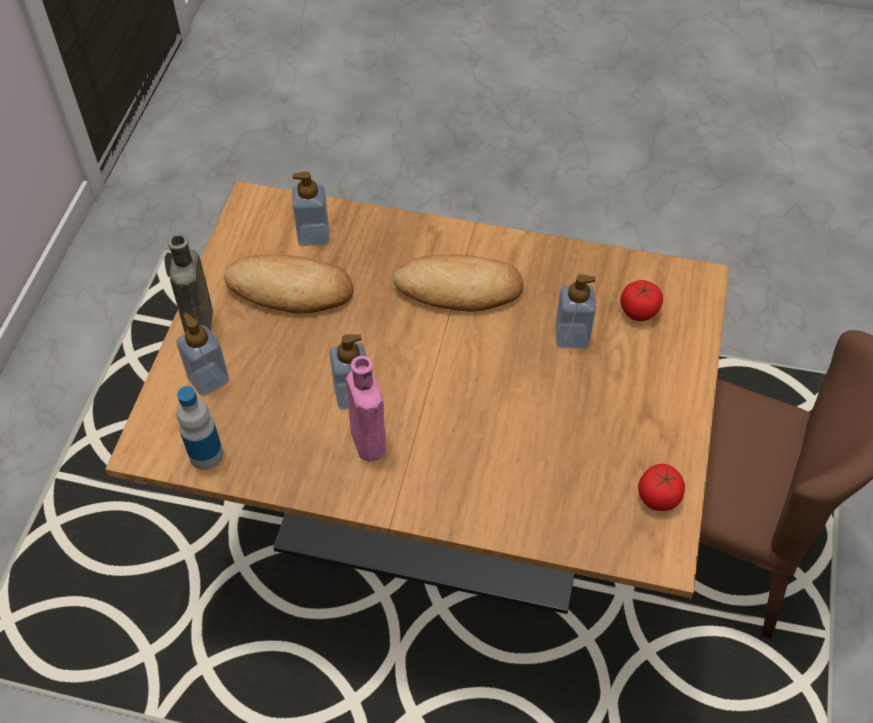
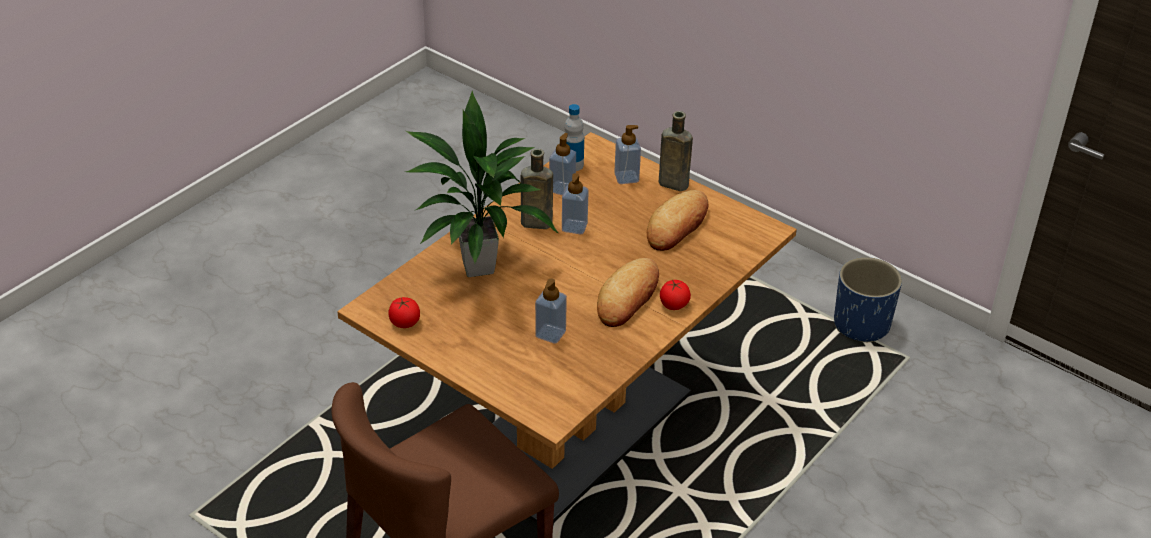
camera: 115 degrees right, 15 degrees down
(124, 303) = (861, 324): none -> blue planter
(313, 235) = (720, 248): soap dispenser -> soap dispenser (562, 189)
(369, 444) = (534, 223): pink bottle -> brown bottle
(503, 465) = (477, 268): none -> potted plant
(638, 311) = (548, 375): tomato -> tomato (674, 305)

